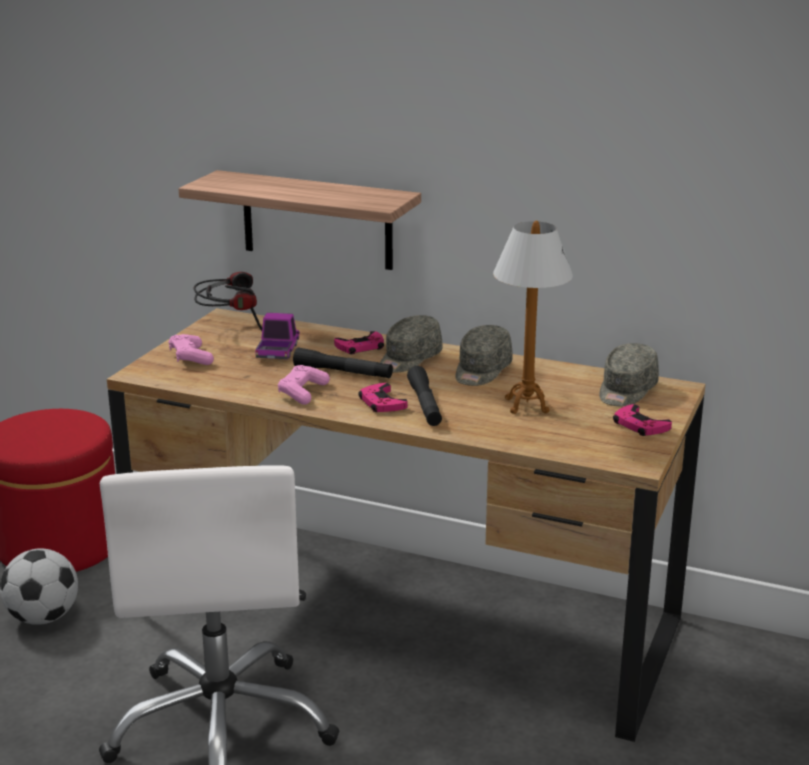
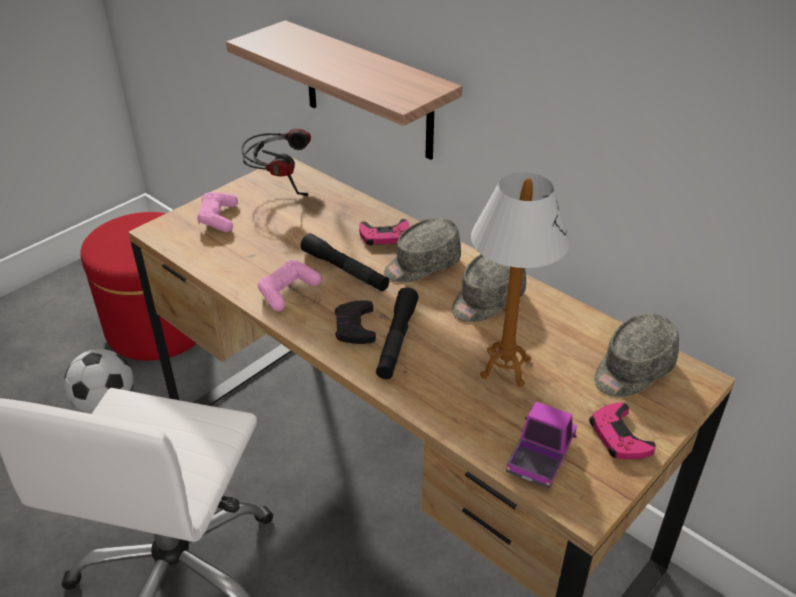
camera: 20 degrees right, 15 degrees up
(278, 352) = (302, 226): toy truck -> toy truck (540, 456)
(382, 403) = (355, 326): pink game controller -> black game controller

